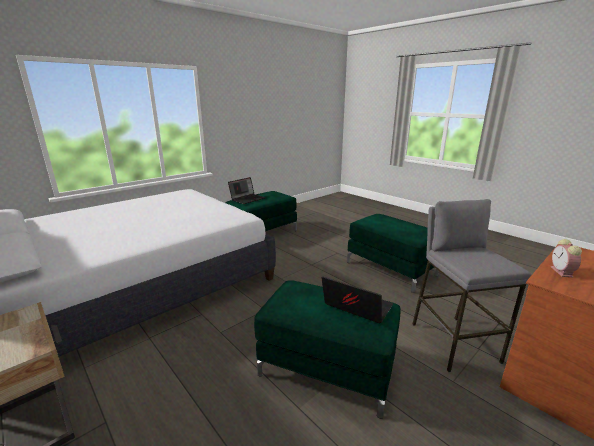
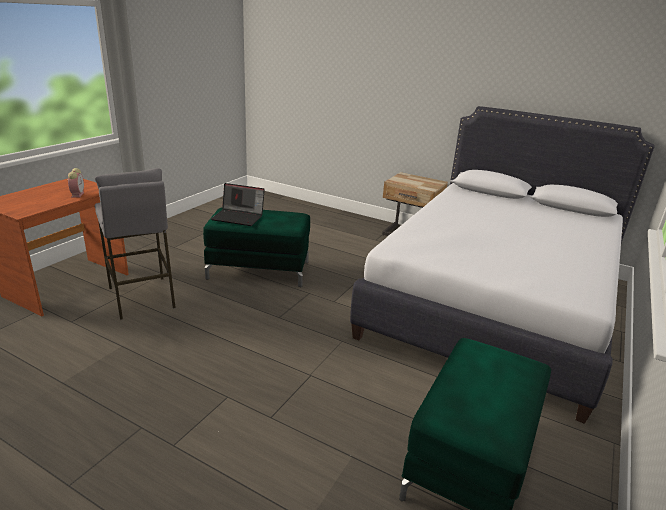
camera: 160 degrees right, 5 degrees up
(247, 199) = (508, 372): laptop -> none
(391, 269) = (170, 388): green ottoman -> none

